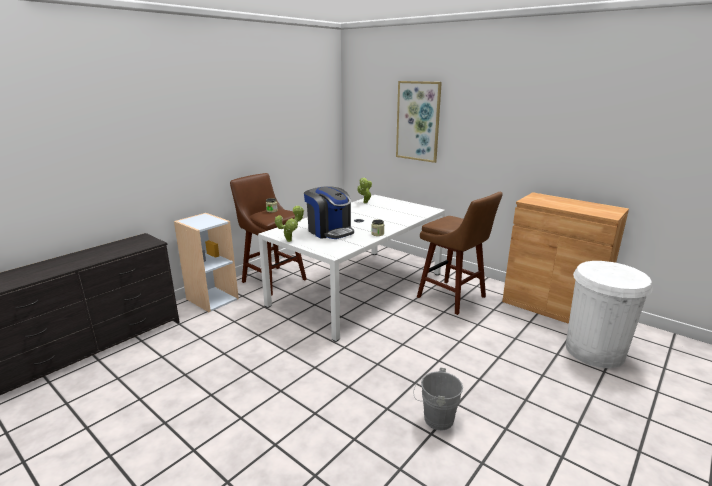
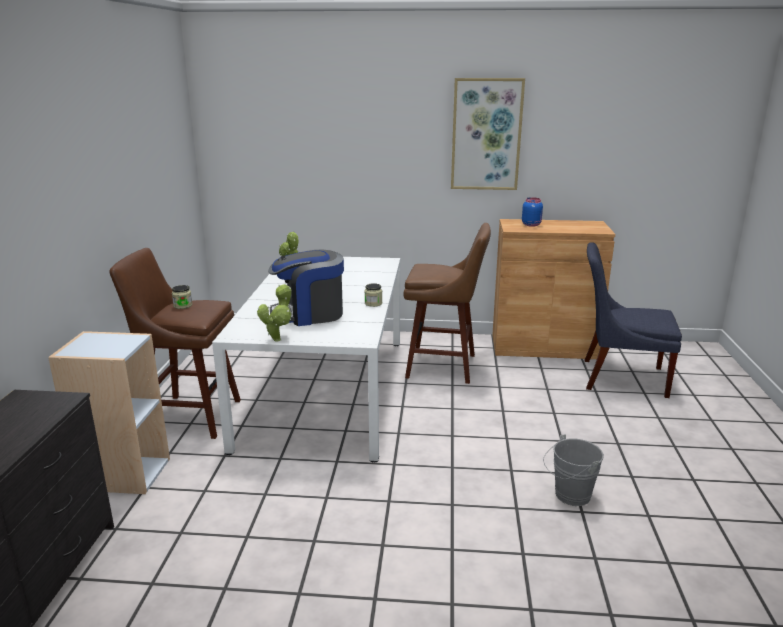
camera: 35 degrees left, 0 degrees up
(330, 231) = (309, 314): coffee machine -> coffee machine turned 150 degrees clockwise
(418, 121) = (333, 145): picture -> picture (486, 135)
(550, 200) = (531, 224): none -> blue jar
(594, 351) = (619, 377): white trash can -> blue chair

